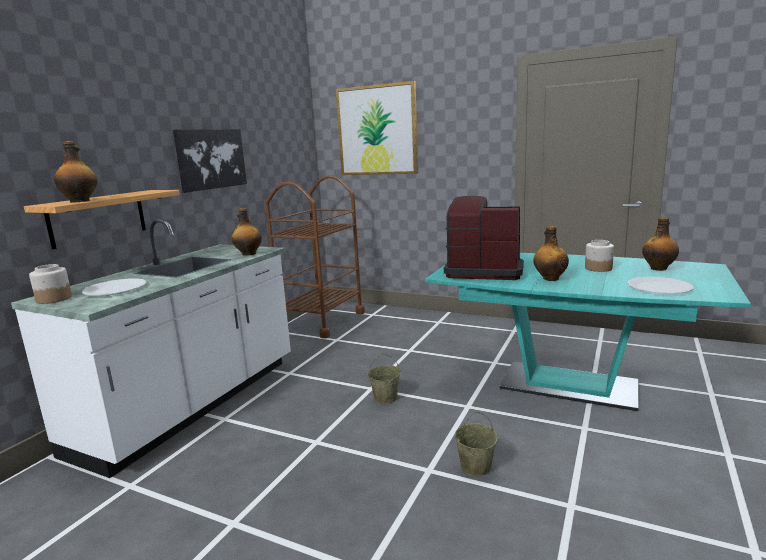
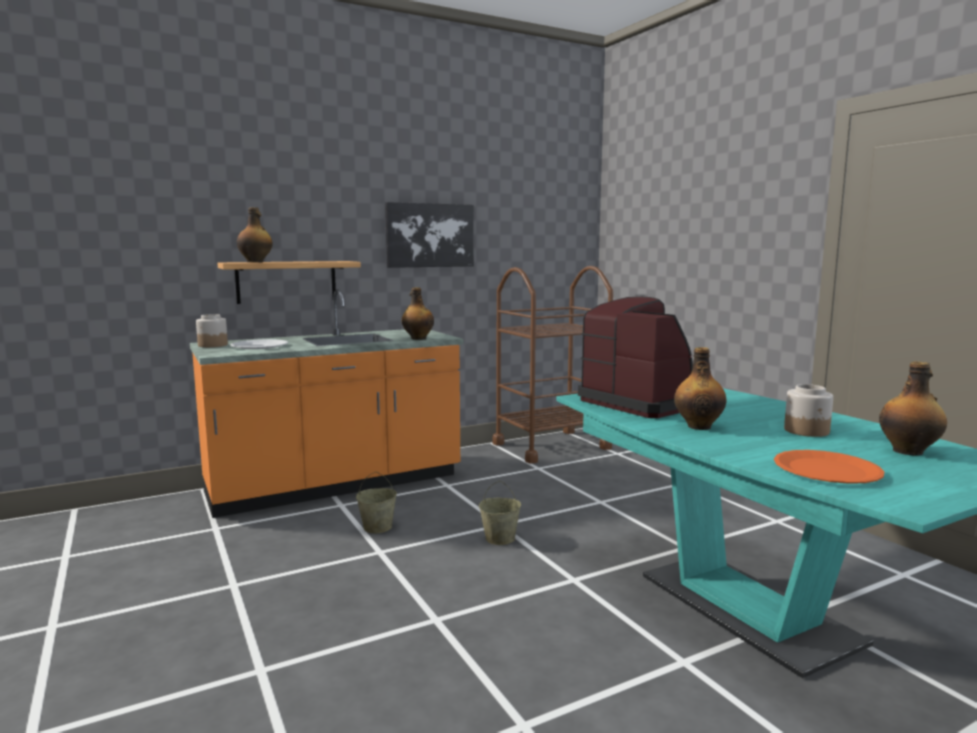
camera: 35 degrees right, 5 degrees down
(193, 405) = (335, 485): white counter -> orange counter
(377, 130) = (660, 212): picture -> none
(475, 466) = (485, 638): beige bucket -> beige bucket (378, 527)
(659, 287) = (827, 470): white plate -> orange plate

